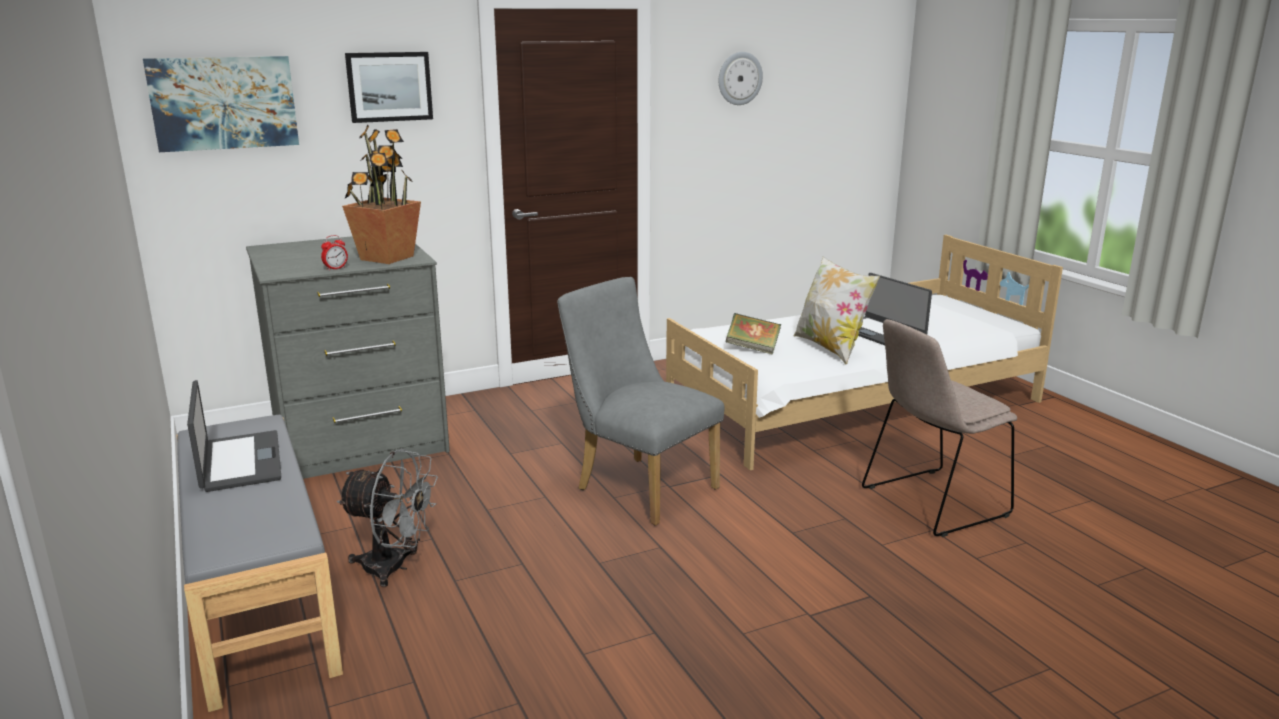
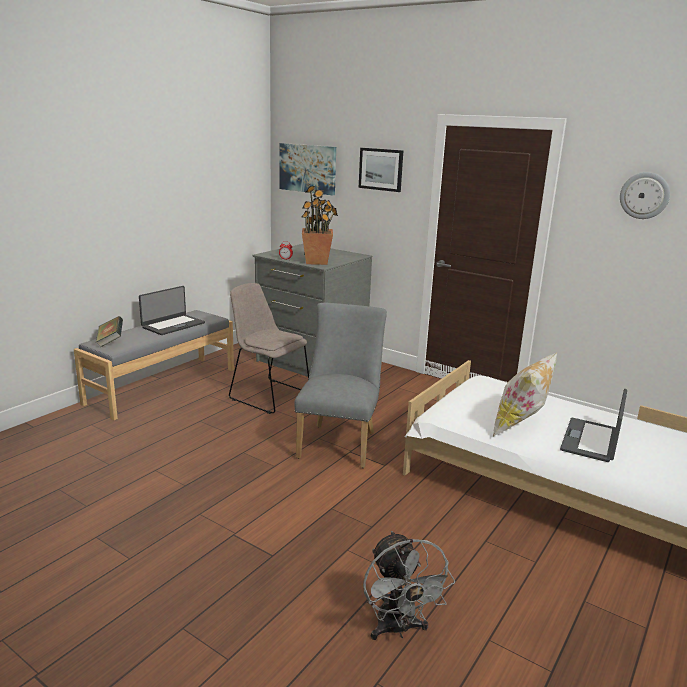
camera: 60 degrees right, 0 degrees up
(394, 568) = (201, 405): grey fan -> grey fan (398, 629)
(752, 348) = (473, 399): book -> book (110, 341)
(931, 503) = (436, 564): beige chair -> beige chair (268, 395)

